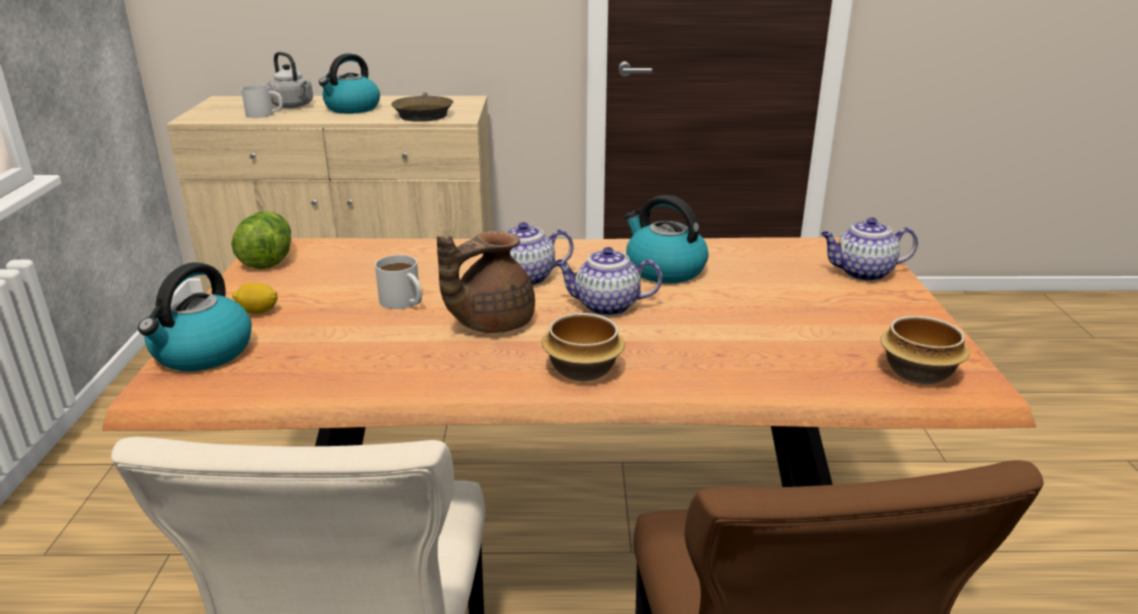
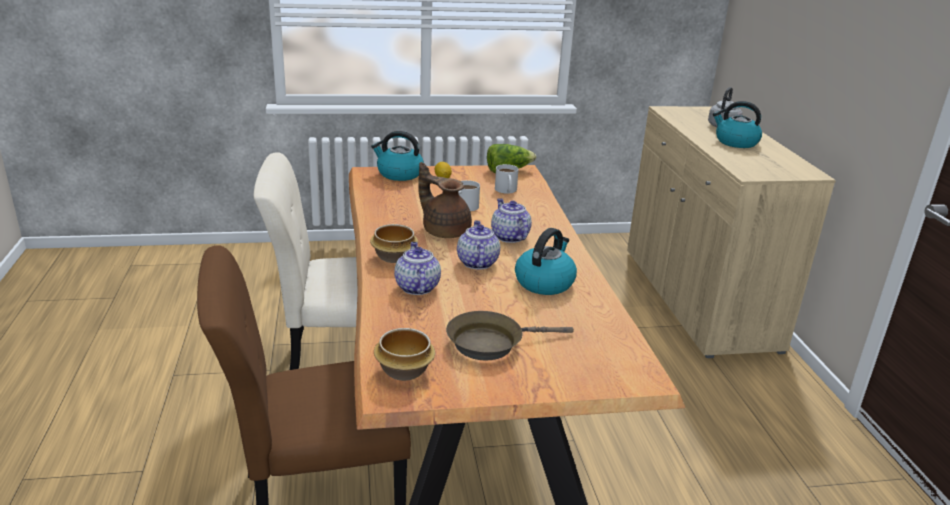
camera: 80 degrees right, 0 degrees up
(265, 114) = (693, 123): white mug -> white mug (506, 191)
(422, 114) = (745, 163): brown frying pan -> brown frying pan (490, 343)
(862, 273) = (578, 370): teapot -> teapot (416, 287)

